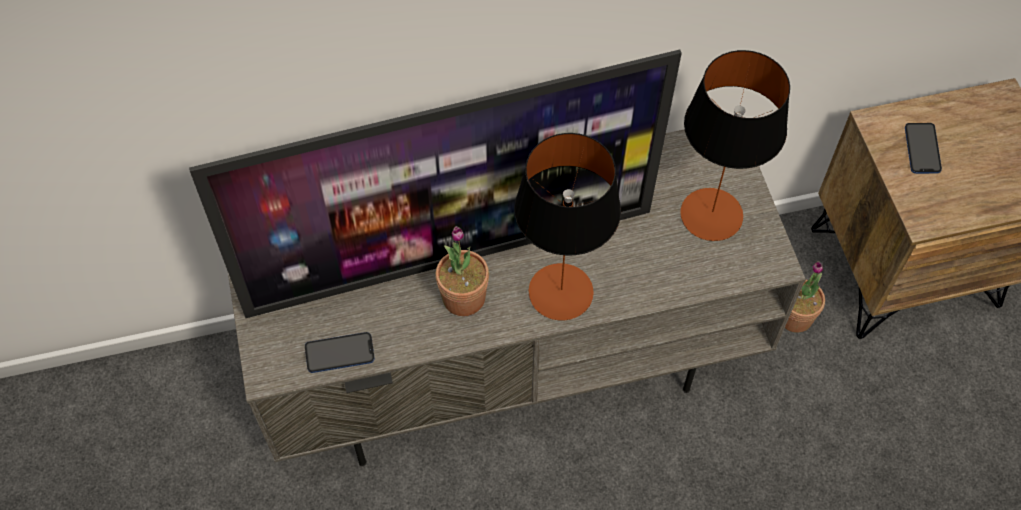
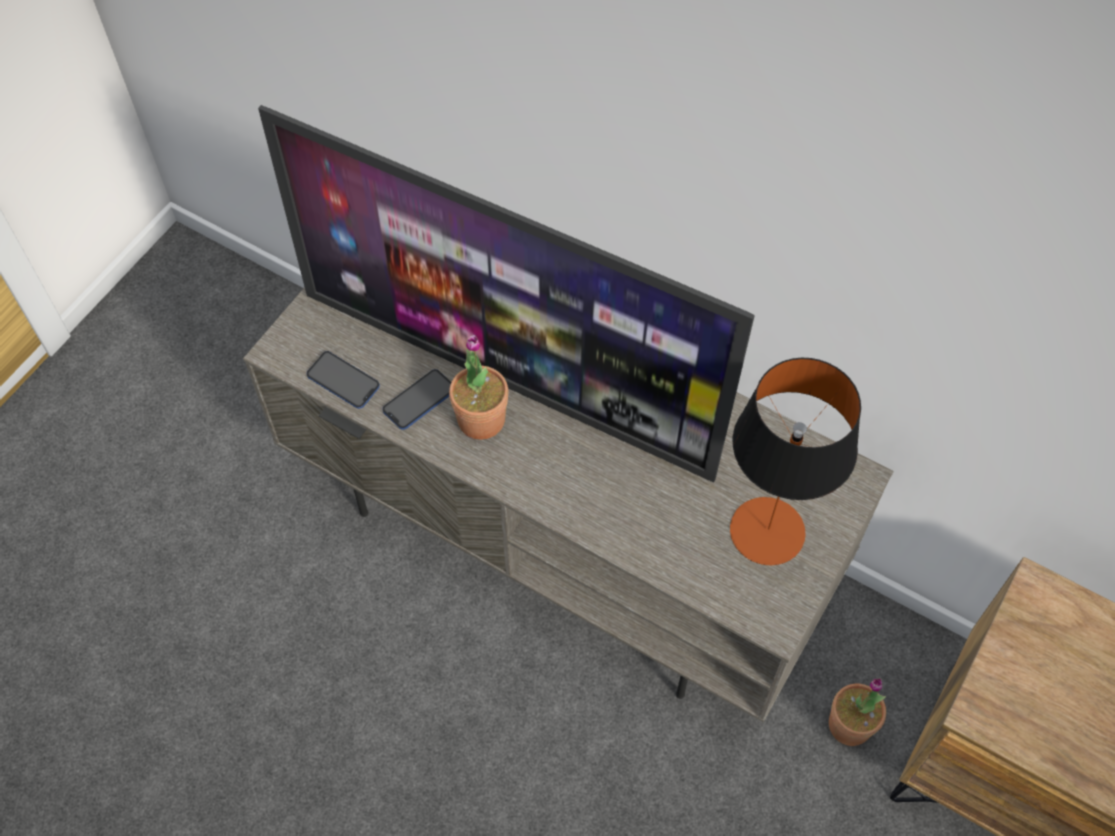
camera: 45 degrees right, 0 degrees up
(561, 291) = (563, 482): table lamp -> none
(922, 149) = (1056, 651): phone -> phone (419, 400)

